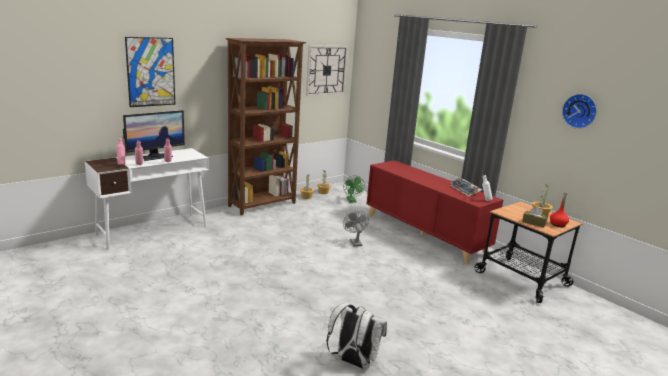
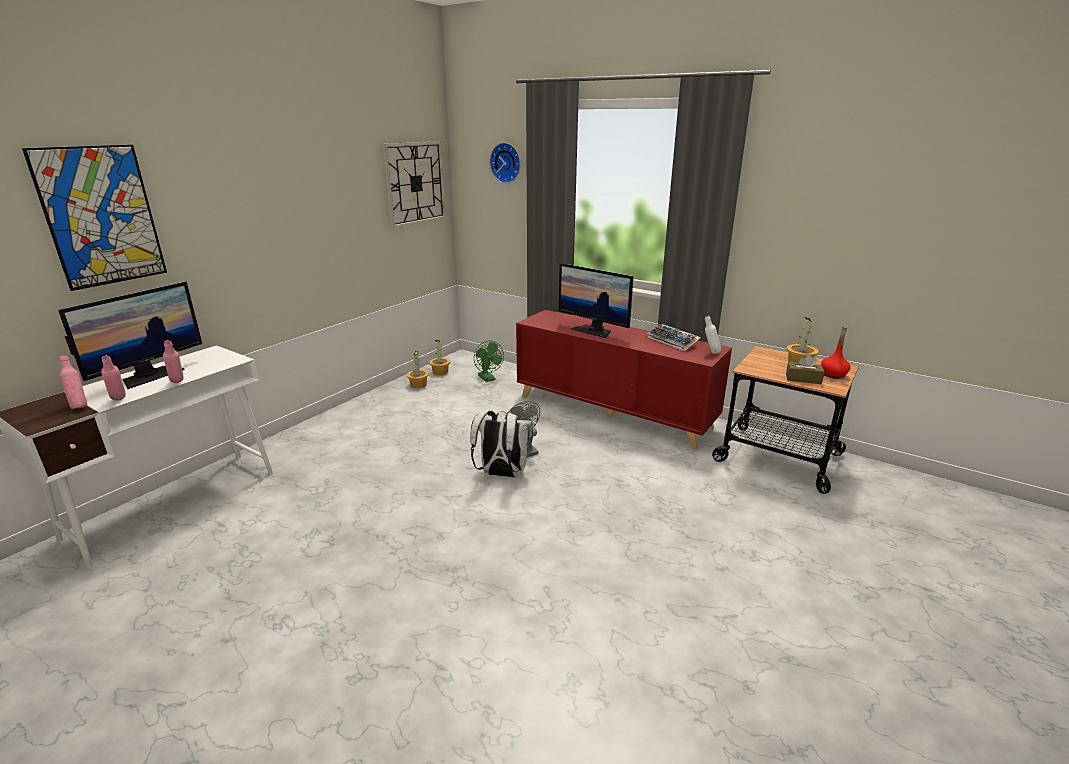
camera: 15 degrees left, 5 degrees up
(263, 205) = (356, 412): brown bookcase -> none
(353, 362) = (636, 701): white backpack -> white backpack (501, 474)
(417, 176) = (594, 330): none -> monitor
(580, 111) = (844, 200): wall clock -> wall clock (506, 163)

